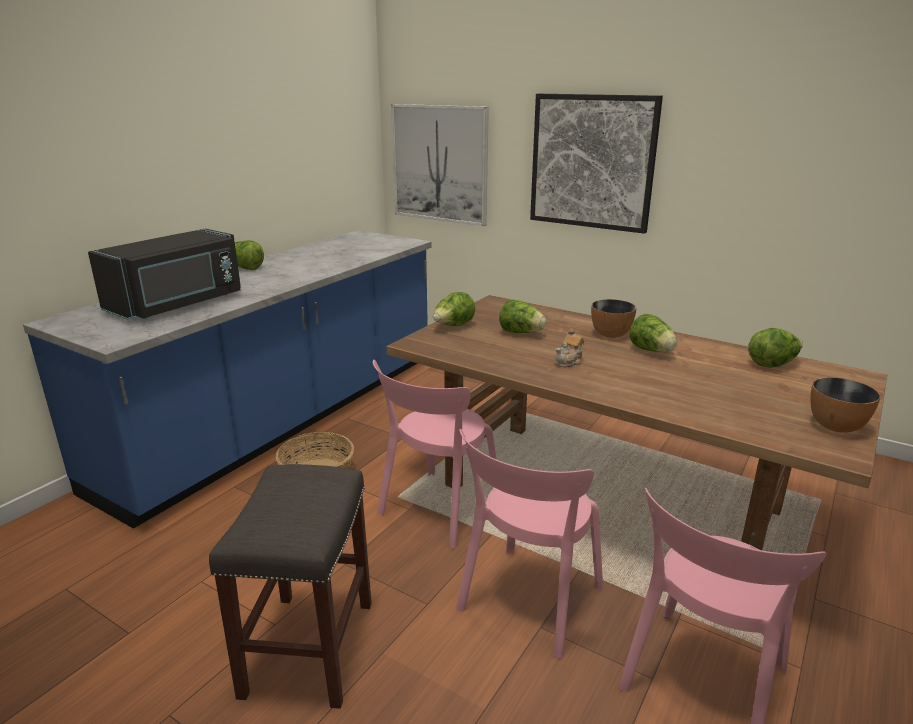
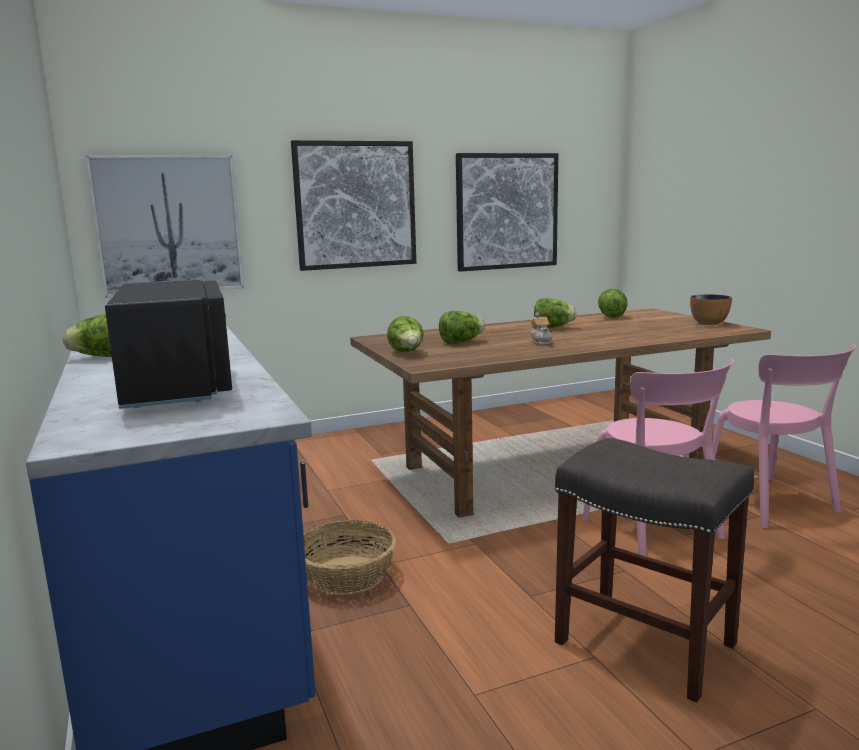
camera: 55 degrees left, 10 degrees down
(437, 511) = (494, 532): pink chair -> none
(611, 334) = (506, 329): bowl -> none
(782, 189) = (507, 211): none -> picture

